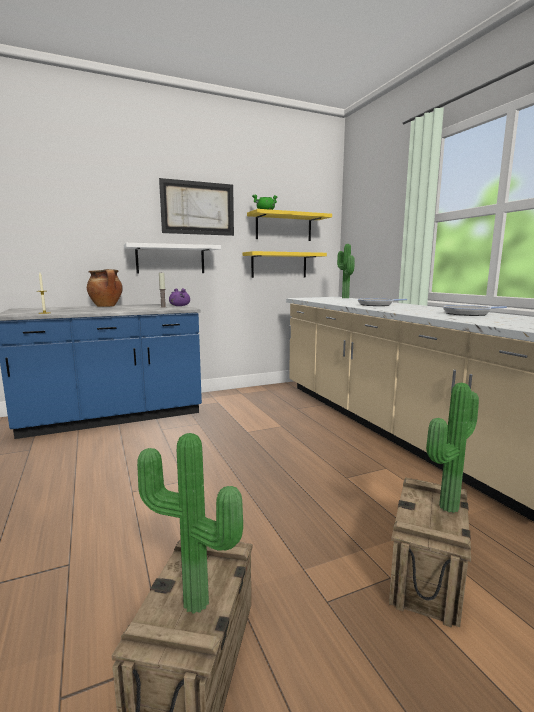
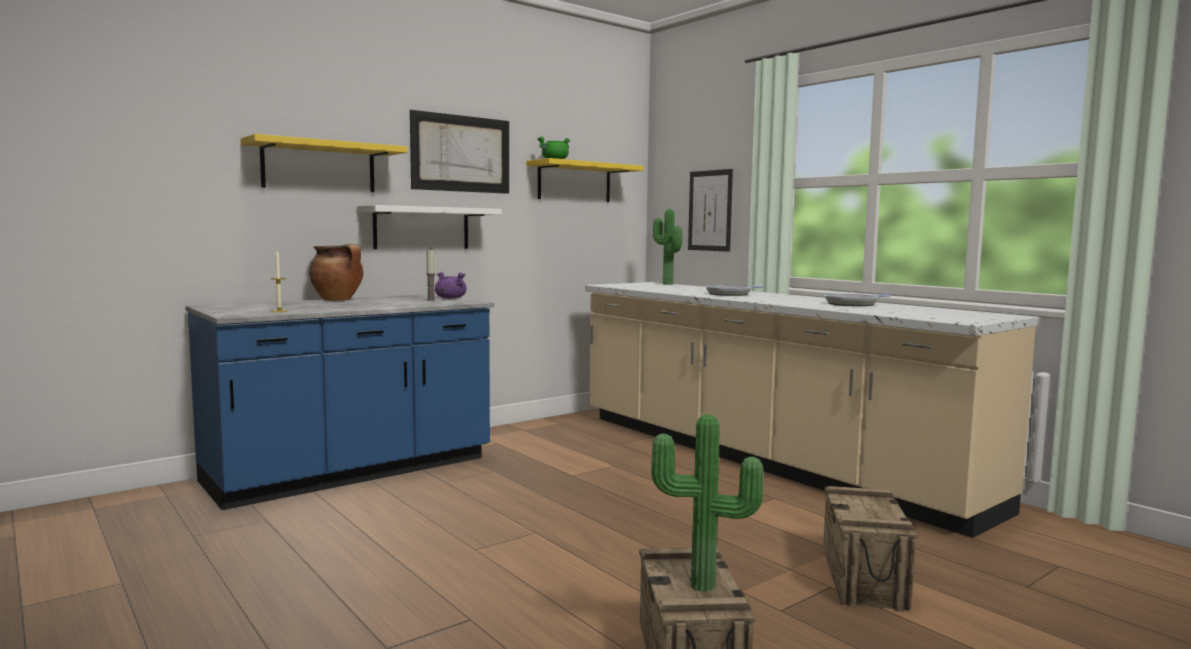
camera: 15 degrees left, 5 degrees down
(279, 265) = (568, 236): yellow shelf -> yellow shelf (319, 167)
(378, 244) = (710, 210): none -> picture
(445, 505) = (877, 503): potted plant -> none

